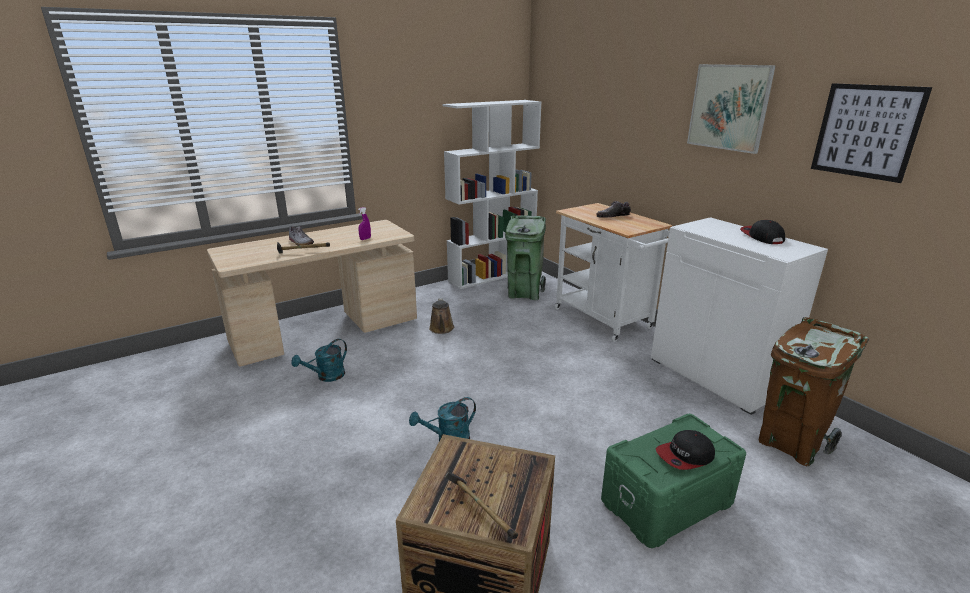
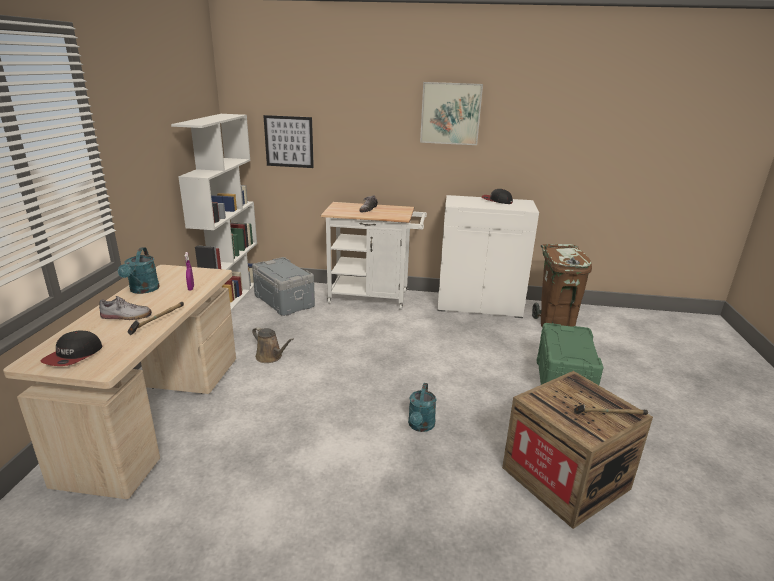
camera: 50 degrees left, 0 degrees up
(326, 377) = (243, 448): turquoise watering can -> turquoise watering can (143, 290)
(524, 293) = (284, 301): green trash can -> grey storage box
(685, 456) = (577, 344): cap -> cap (74, 355)
(866, 131) = (546, 125): picture -> picture (289, 141)

